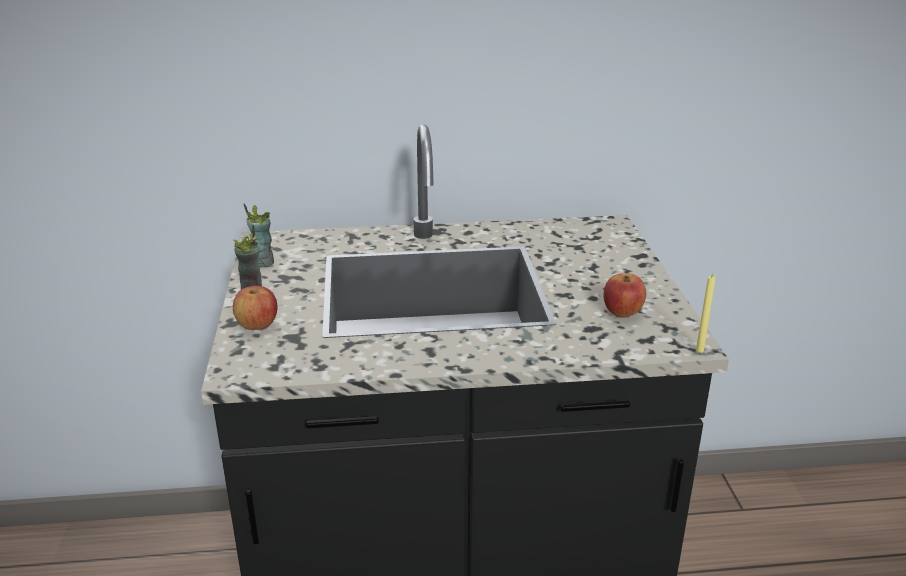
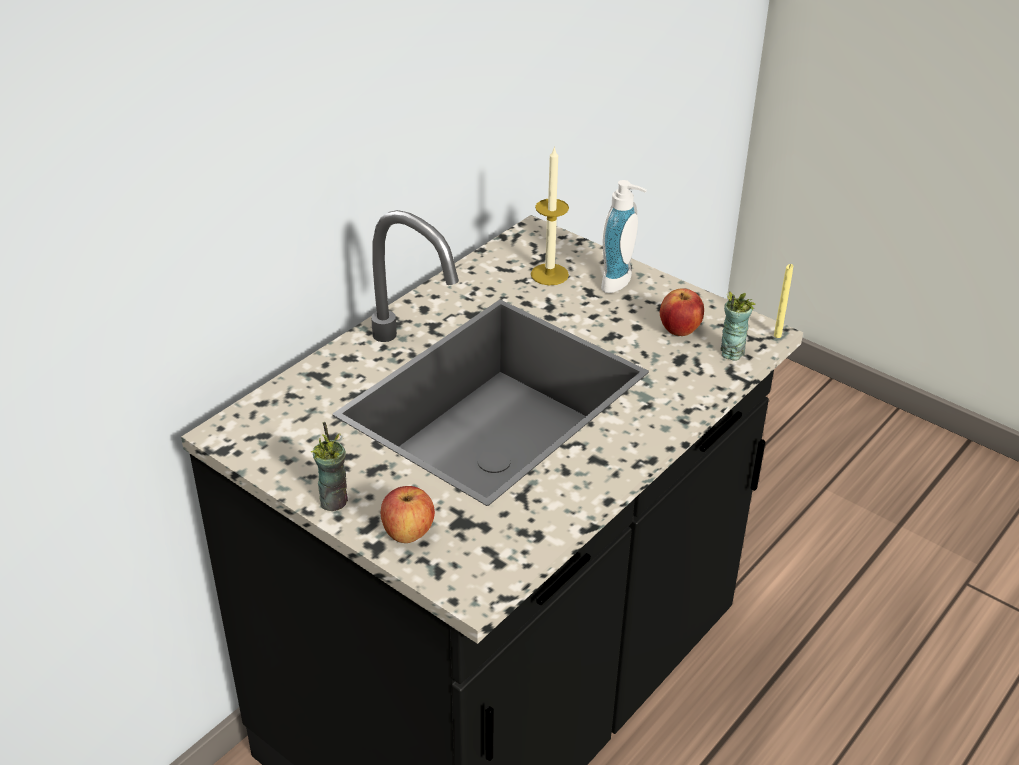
camera: 45 degrees left, 10 degrees up
(263, 262) = (280, 460): cup -> cup (731, 352)
(581, 247) = (549, 274): none -> candle
(625, 271) = (621, 284): none -> soap dispenser

